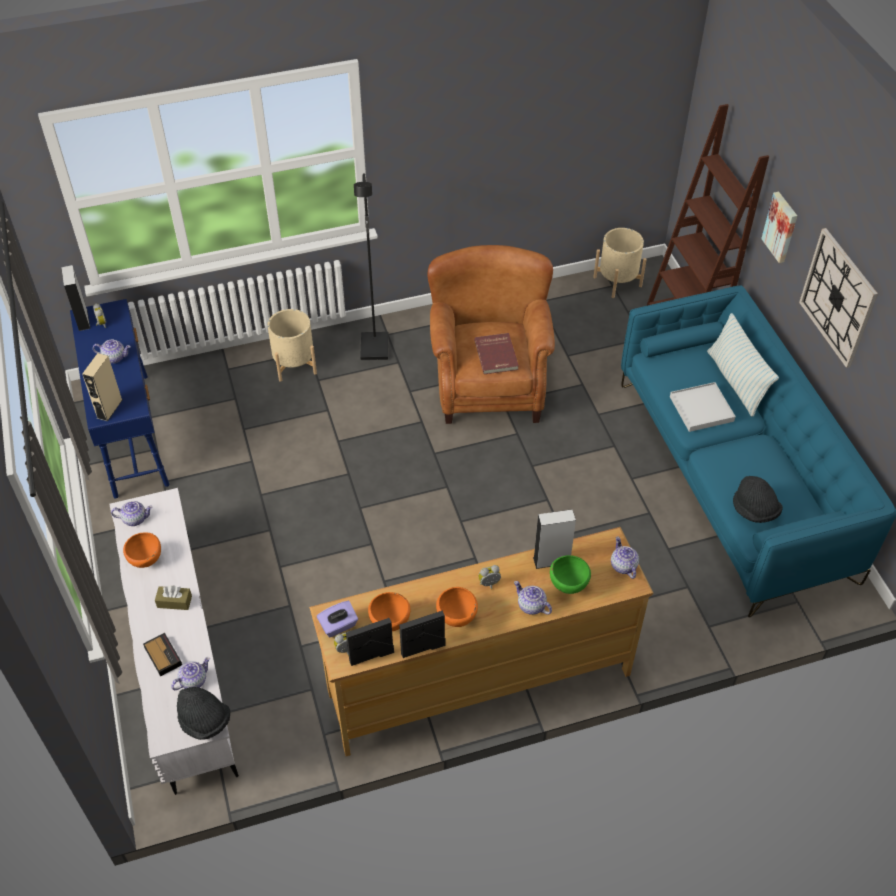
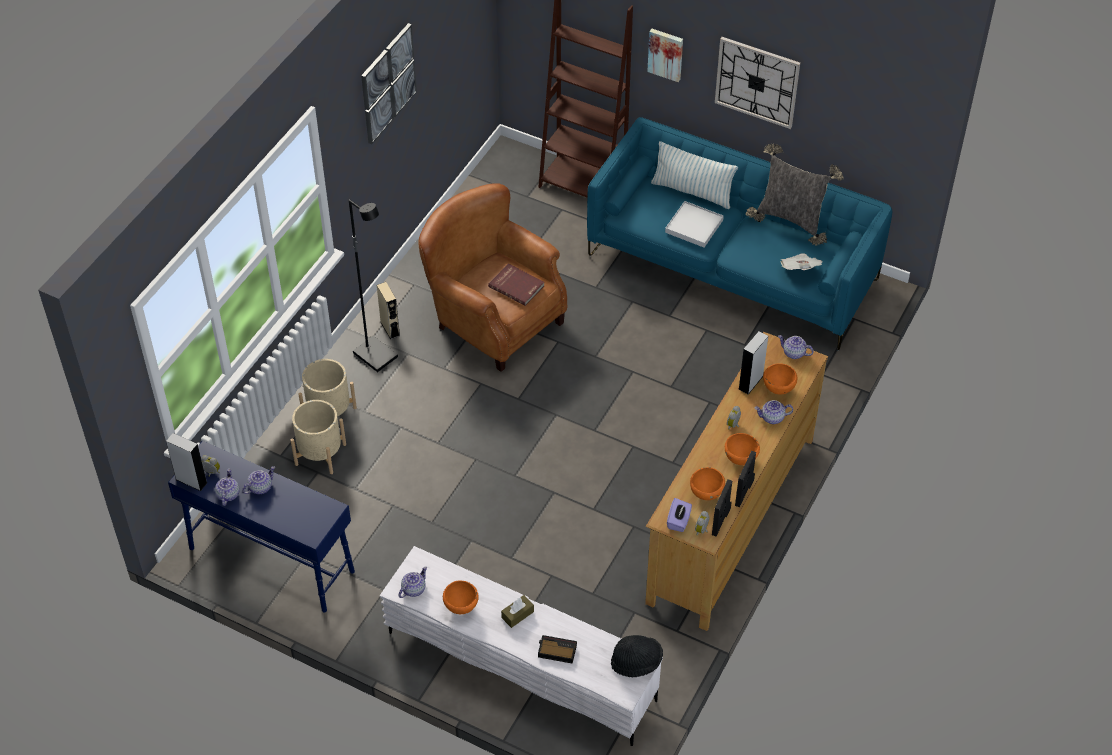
camera: 45 degrees left, 0 degrees up
(109, 409) = (312, 524): beige speaker -> beige speaker (390, 328)
(193, 680) = (596, 647): teapot -> teapot (228, 494)
(487, 101) = (388, 83): none -> picture
(567, 585) = (778, 389): green bowl -> orange bowl
(617, 281) = (493, 178): beige planter -> beige planter (320, 454)
(754, 510) = (799, 270): black hat -> newspaper
(795, 467) = (791, 224): none -> pillow

